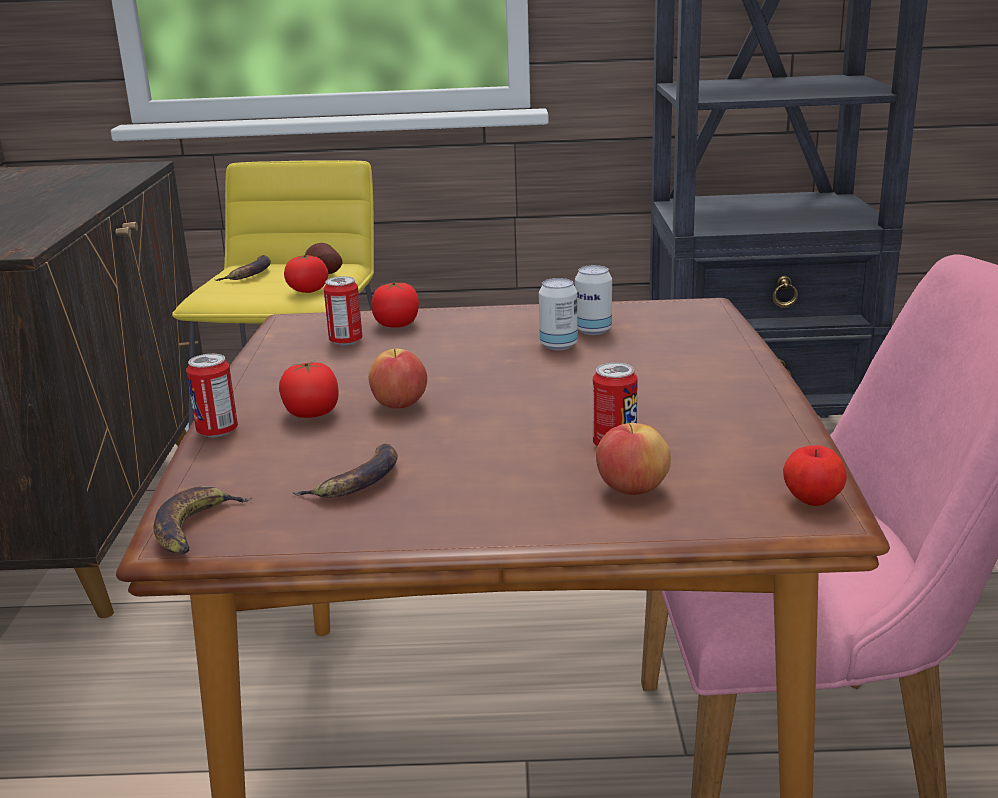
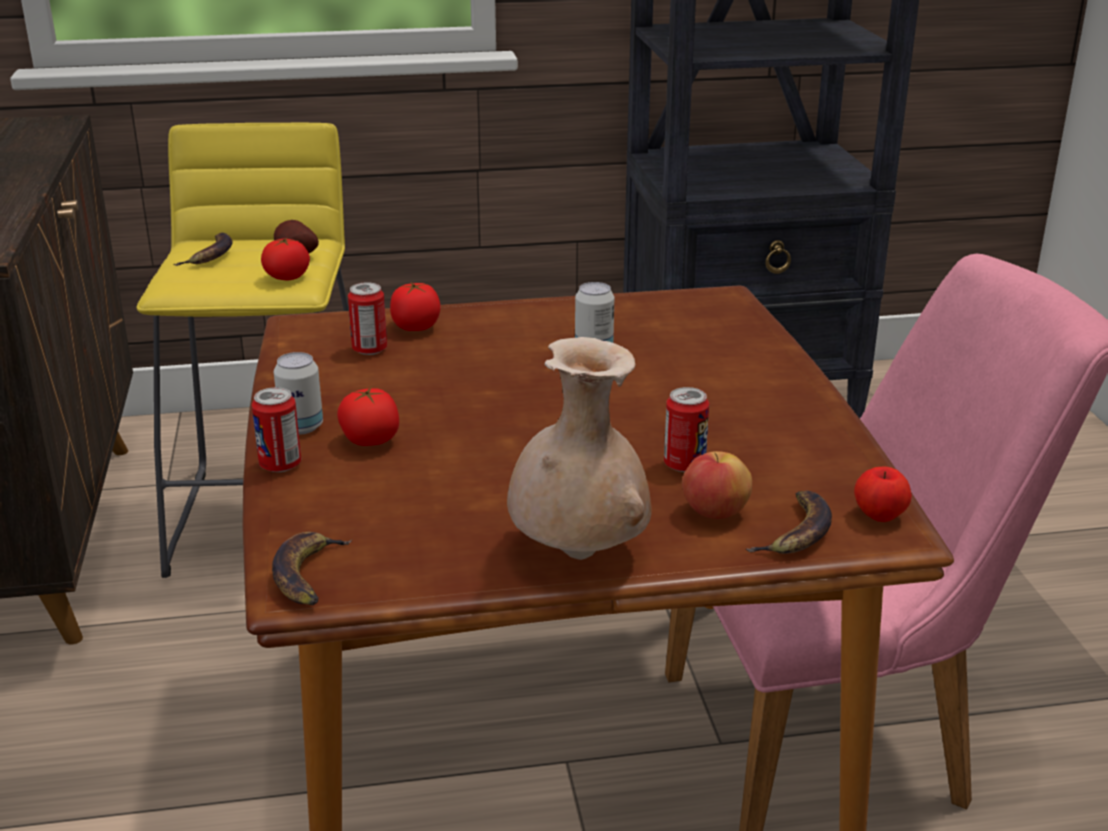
camera: 10 degrees left, 5 degrees up
(357, 480) = (448, 515): banana -> banana (796, 531)
(399, 405) = (457, 427): apple -> none
(475, 520) = (579, 553): none -> beige vase
(593, 330) = (623, 330): can -> can (301, 427)

